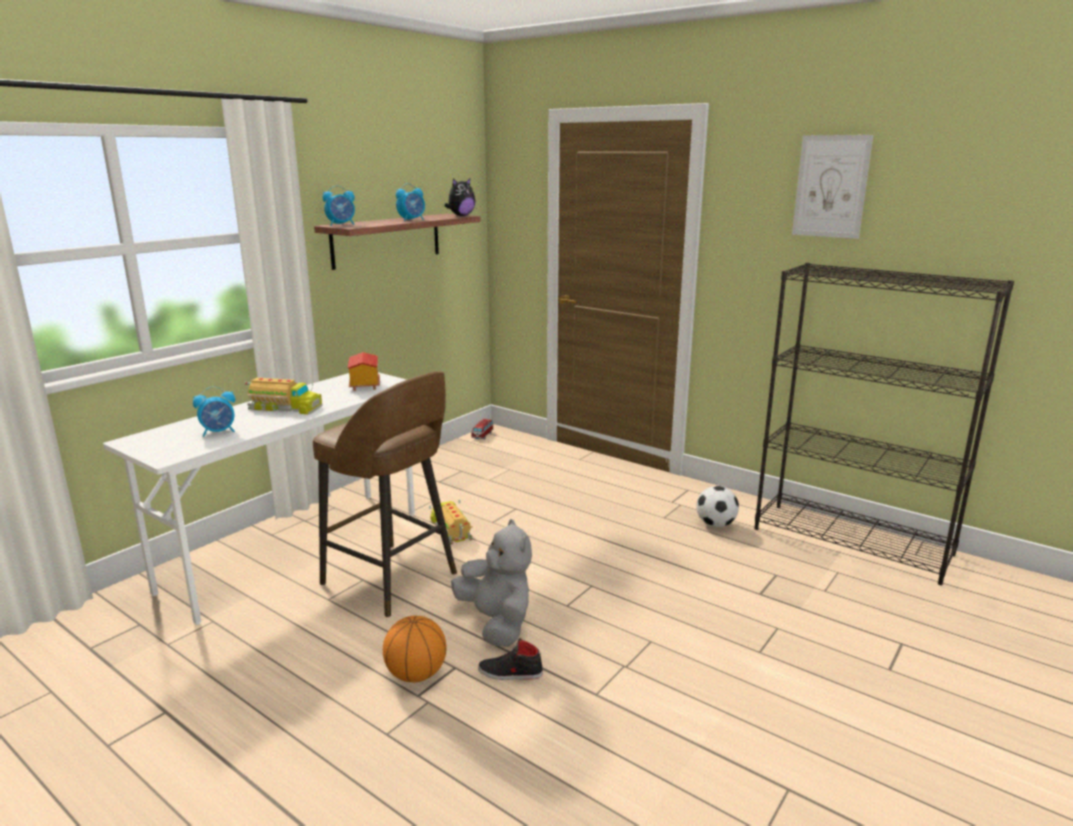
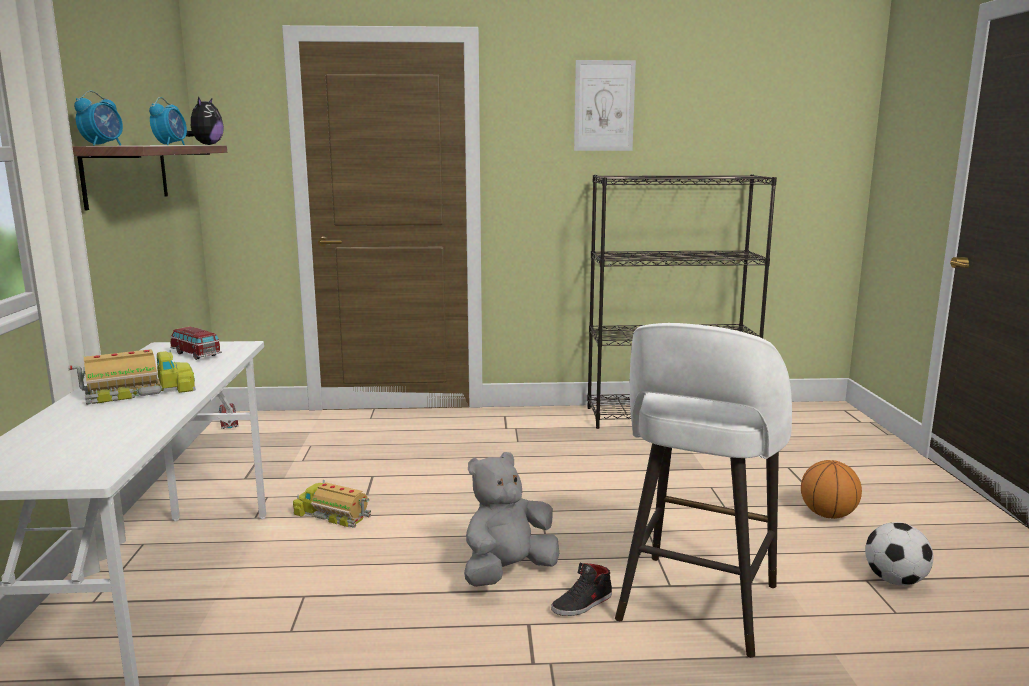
camera: 40 degrees left, 5 degrees down
(219, 432) = (105, 433): alarm clock -> none
(364, 385) = (196, 354): toy house -> toy car
(392, 580) = (340, 582): brown stool -> none
(416, 674) = (502, 648): basketball -> basketball (827, 515)
(497, 623) = (507, 572): grey plush toy -> grey plush toy turned 60 degrees counterclockwise
(589, 721) = (695, 606): none -> white stool
(716, 525) = (565, 434): football -> football (895, 580)

